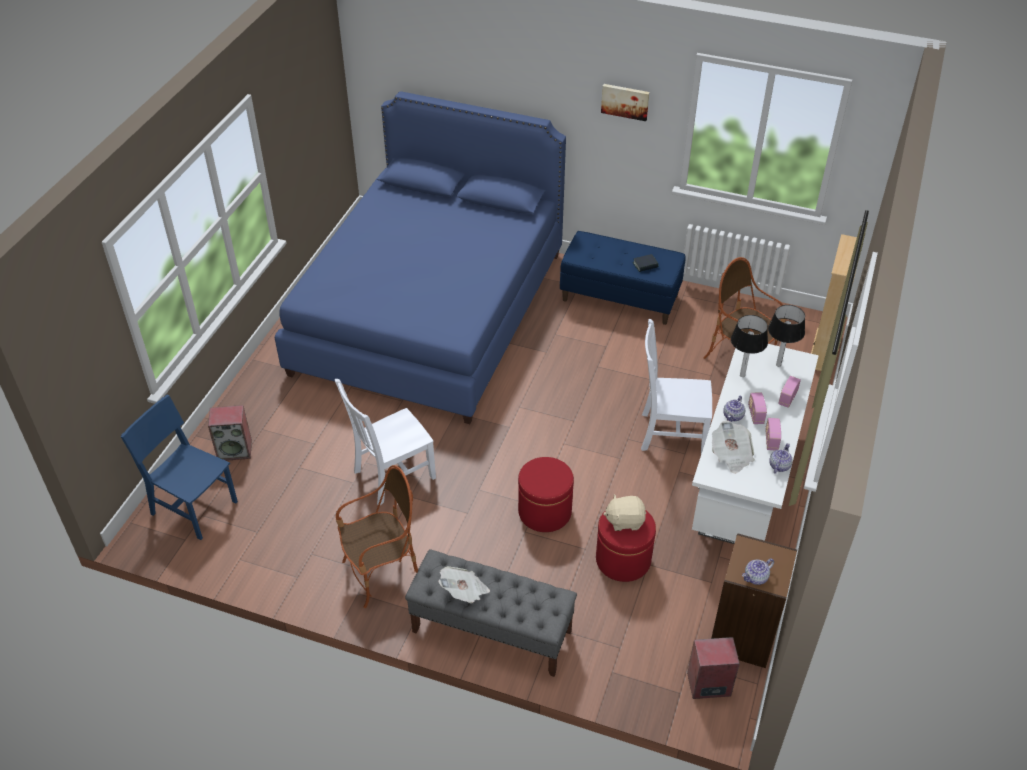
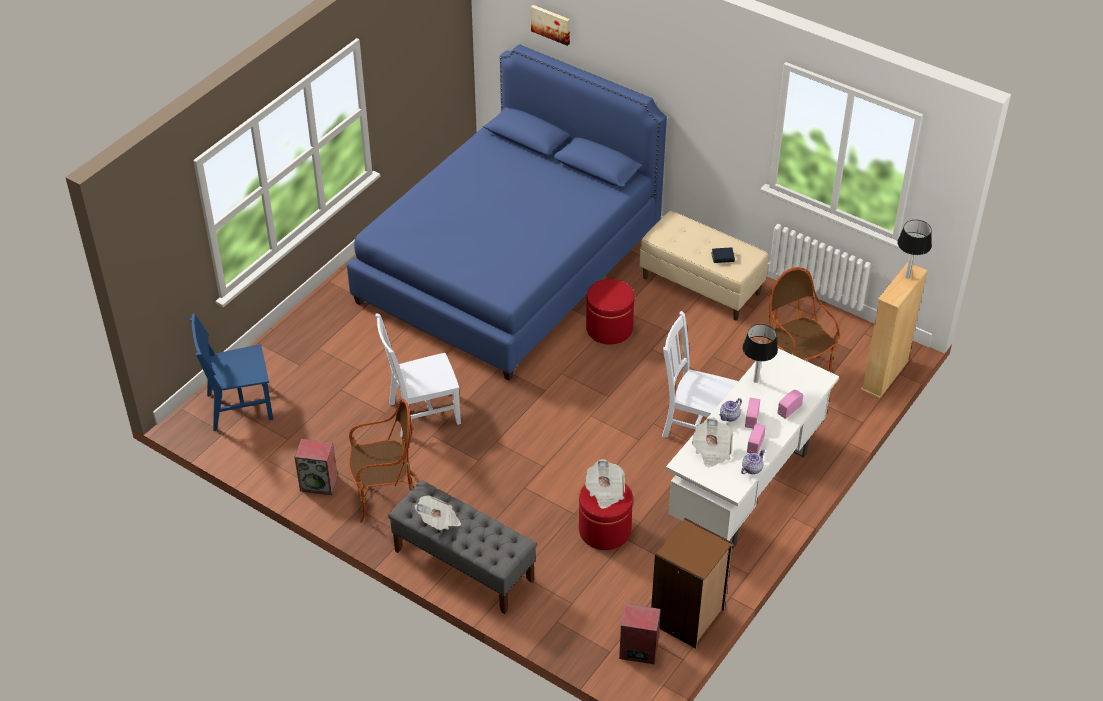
camera: 15 degrees right, 0 degrees up
(194, 507) = (239, 407): blue chair -> blue chair turned 60 degrees counterclockwise
(235, 450) = (289, 363): speaker -> speaker (319, 483)
(545, 512) = (549, 474): red ottoman -> red ottoman (609, 329)
(620, 298) = (702, 285): blue bench -> beige bench
(624, 520) = (605, 492): beige plush toy -> newspaper
(625, 101) = (721, 94): picture -> picture (551, 24)
(756, 578) = (684, 557): teapot -> none
(778, 364) = (795, 377): table lamp -> table lamp (908, 276)

